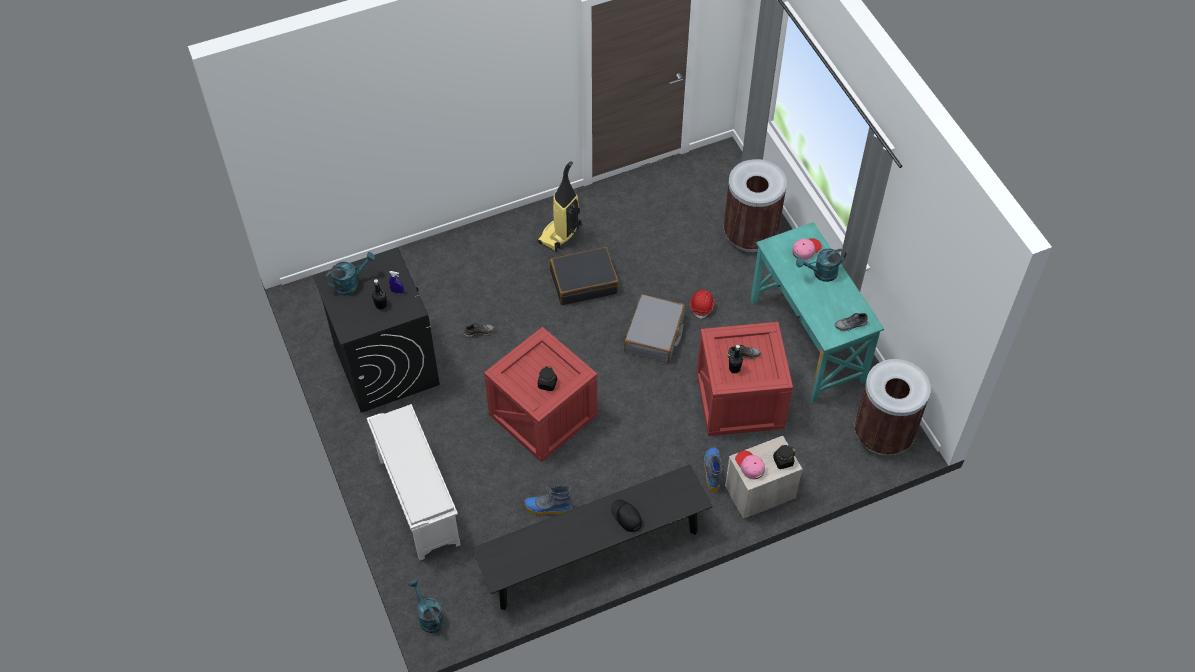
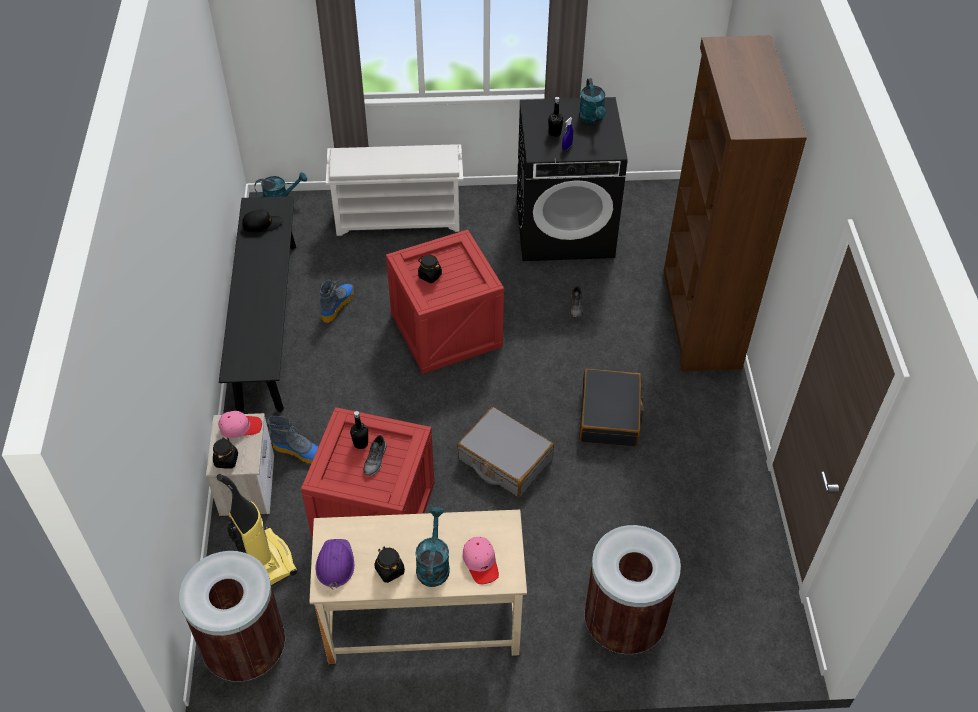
camera: 110 degrees right, 5 degrees down
(460, 248) = (700, 318): none -> brown bookcase
(560, 235) = (691, 413): vacuum cleaner -> vacuum cleaner (267, 559)
(626, 516) = (253, 309): black cap -> black cap (262, 224)
(702, 306) = (527, 523): red hard hat -> none
(807, 340) = (423, 621): turquoise desk -> beige desk
(838, 294) = (389, 570): none -> black jar
(851, 325) = (335, 564): grey shoe -> purple hard hat

